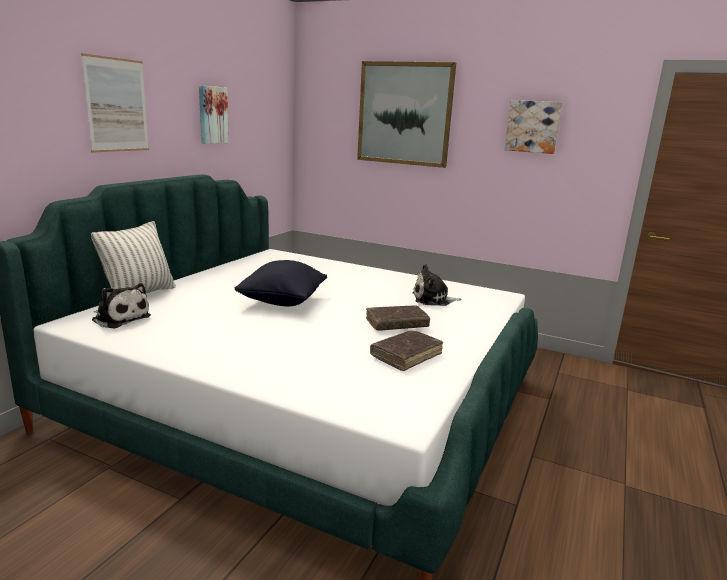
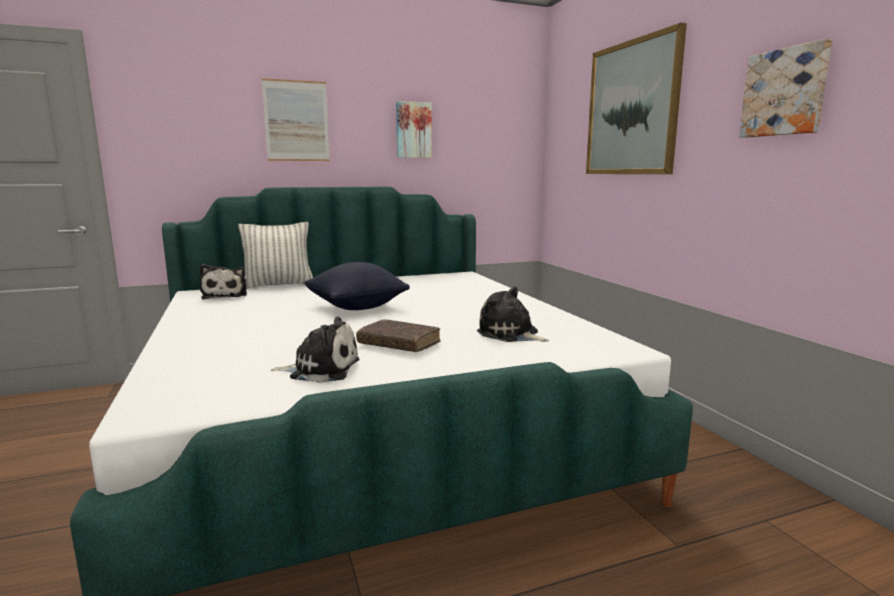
camera: 45 degrees right, 5 degrees down
(406, 356) = (321, 369): brown book -> plush toy

